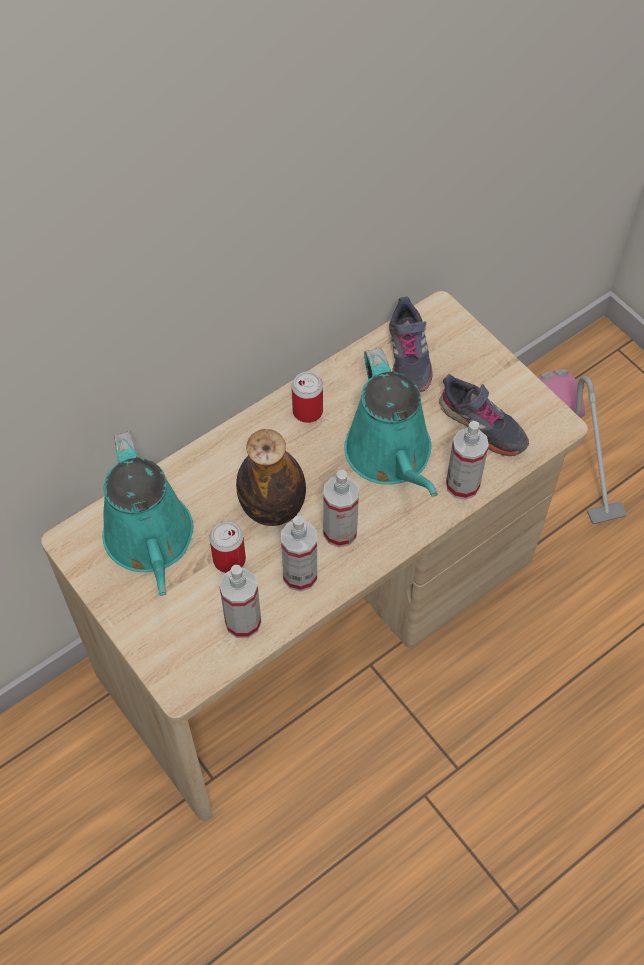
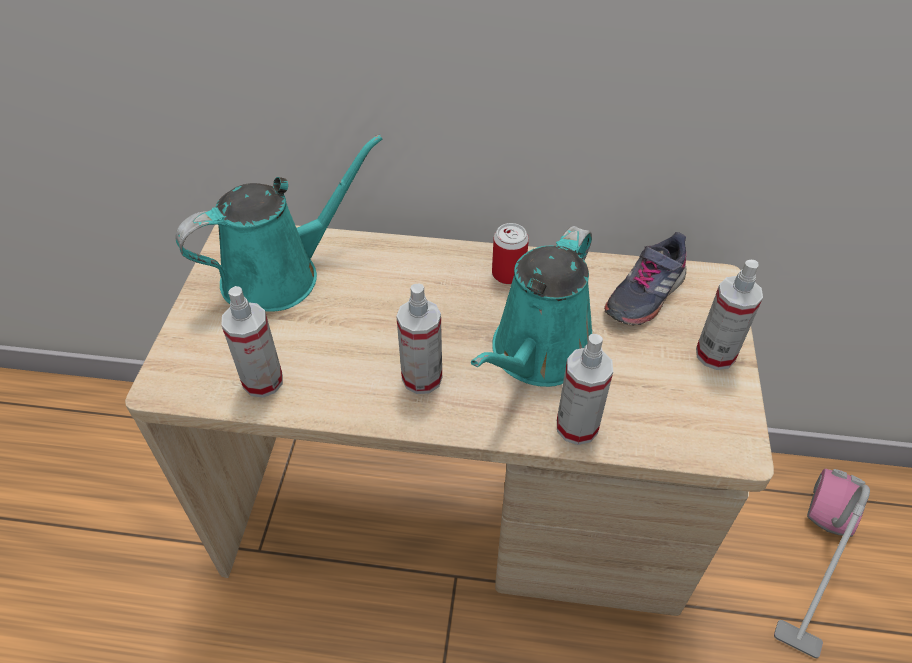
camera: 45 degrees right, 10 degrees down
(151, 541) = (280, 275): turquoise watering can -> turquoise watering can turned 150 degrees counterclockwise
(229, 559) = (314, 329): can -> none
(273, 508) = (393, 319): bottle -> none
(300, 575) = (348, 384): spray bottle -> spray bottle (715, 354)
(482, 425) = (655, 393): grey shoe -> none

